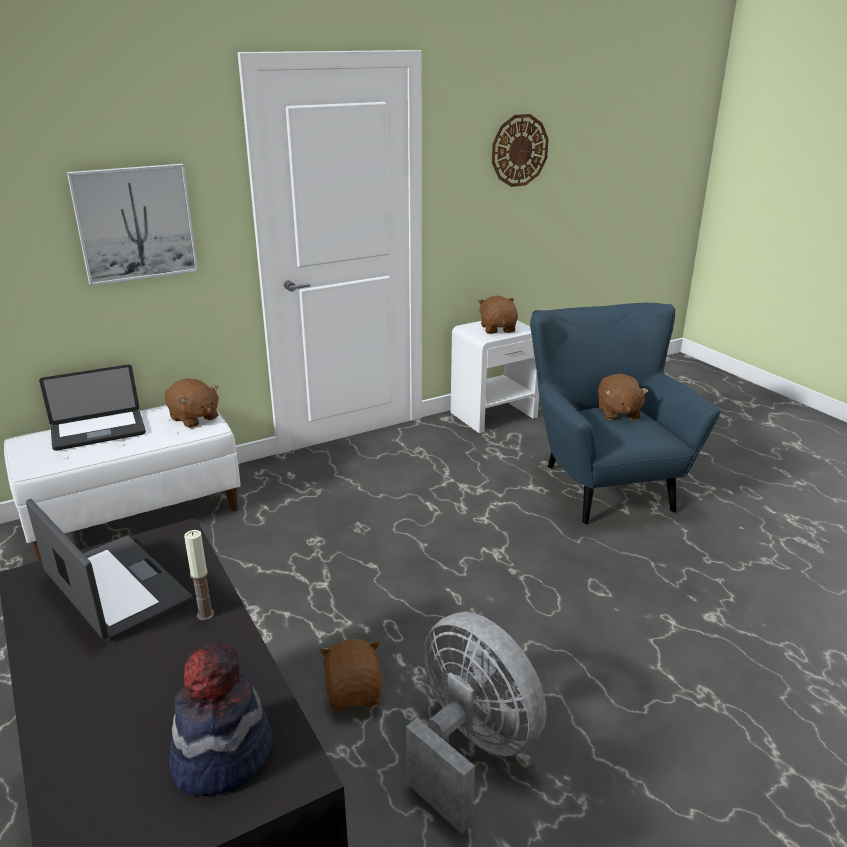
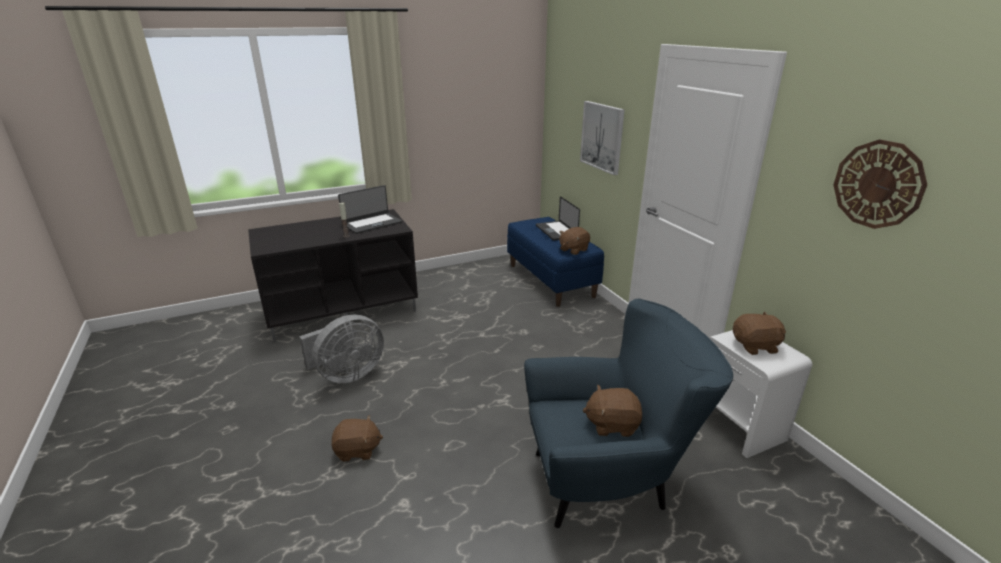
camera: 95 degrees right, 0 degrees up
(136, 515) = (551, 280): white bench -> blue bench
(221, 754) = (279, 241): hat -> none
(354, 692) = (398, 344): brown plush toy -> brown plush toy (357, 450)

